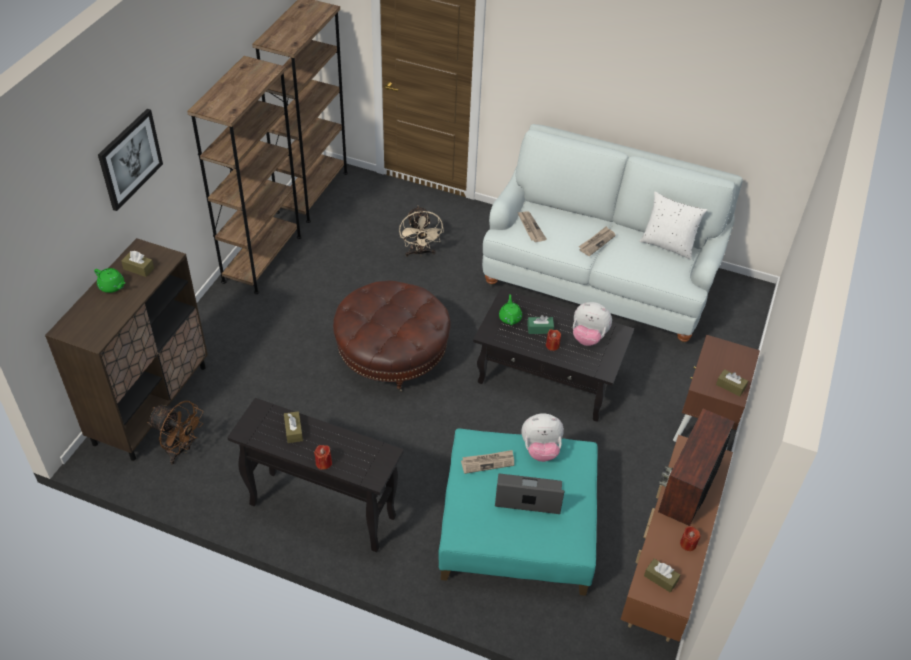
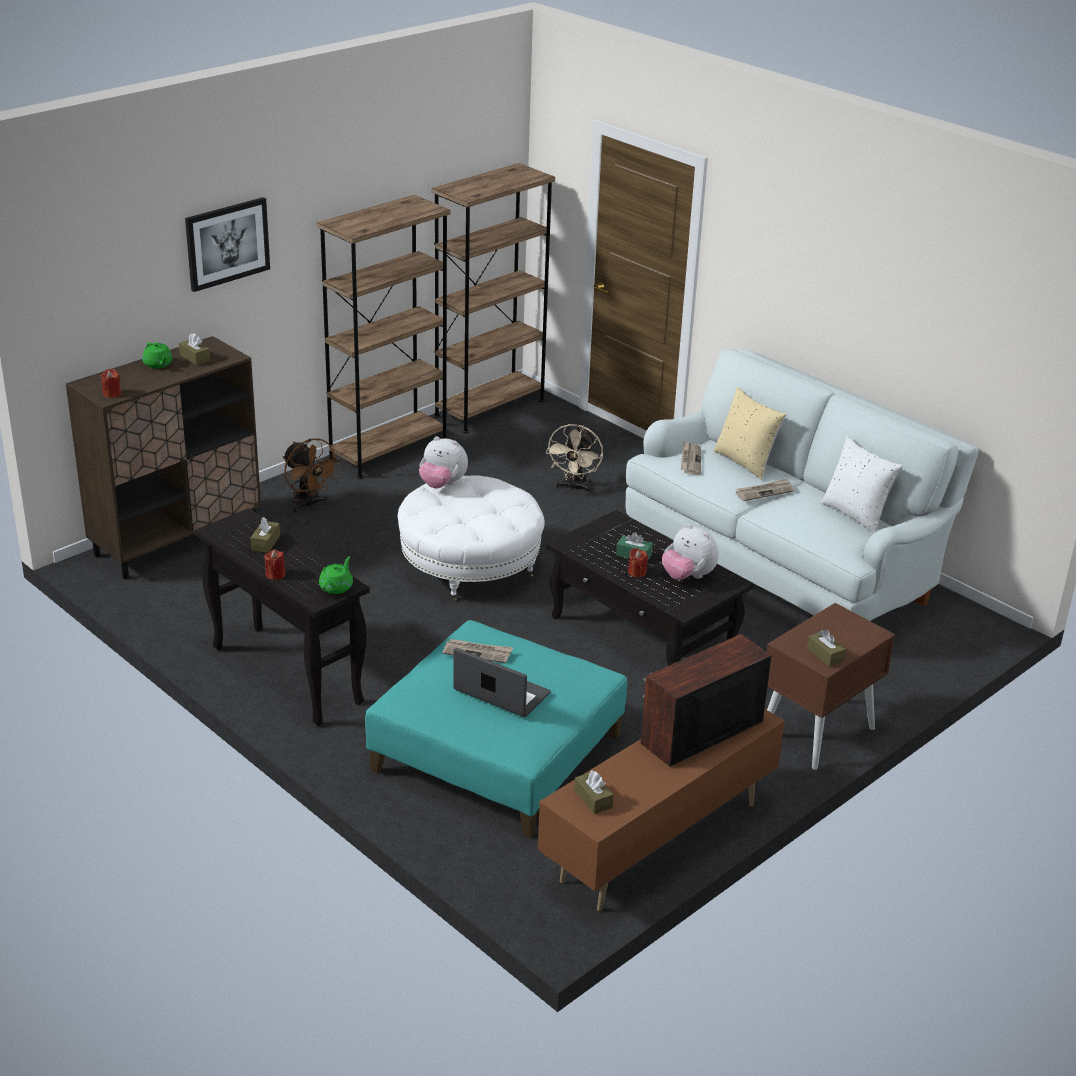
camera: 25 degrees right, 15 degrees down
(180, 450) = (178, 584): brown fan -> brown fan (309, 505)
(392, 355) = (470, 567): brown ottoman -> white ottoman
(510, 317) = (605, 536): green teapot -> green teapot (336, 587)
(540, 450) = (550, 661): plush toy -> plush toy (442, 485)
(567, 217) = (745, 462): none -> beige pillow
(688, 544) = (653, 781): red candle -> red candle (112, 394)

